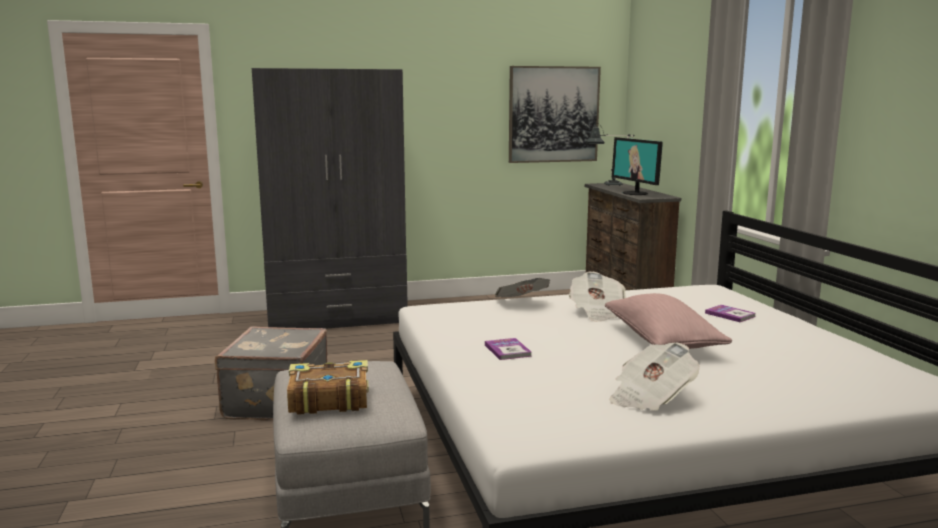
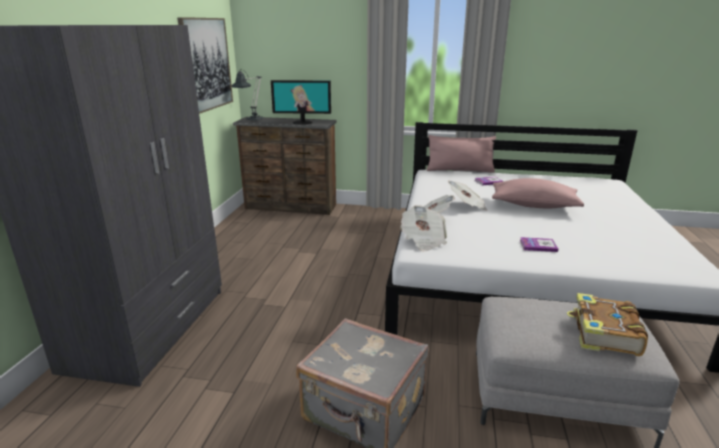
camera: 65 degrees left, 10 degrees up
(650, 398) = (629, 230): newspaper -> newspaper (423, 240)
(755, 299) = (459, 170): none -> pink pillow

